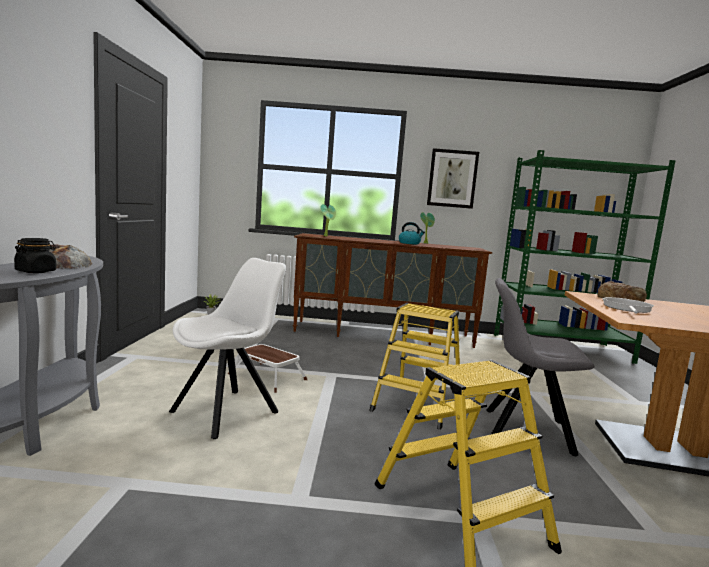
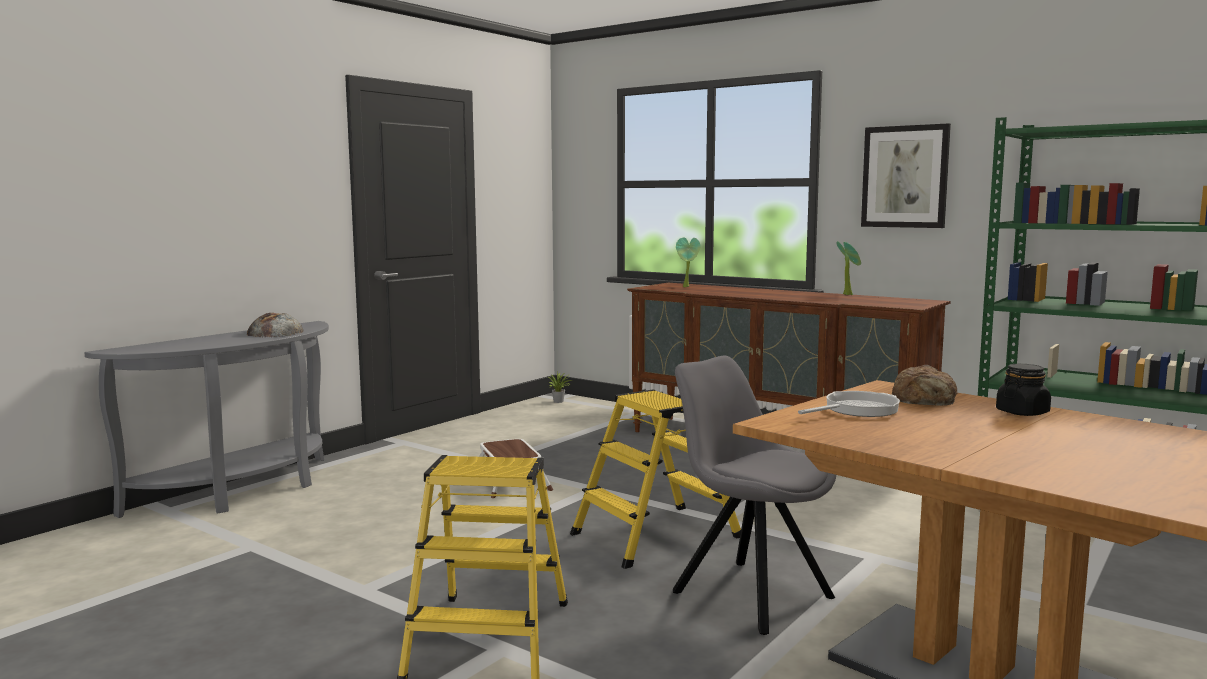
camera: 35 degrees right, 0 degrees up
(36, 271) = (234, 340): black jar -> black jar (1022, 412)
(226, 412) = (412, 508): white chair -> none
(409, 243) = (803, 296): kettle -> none

